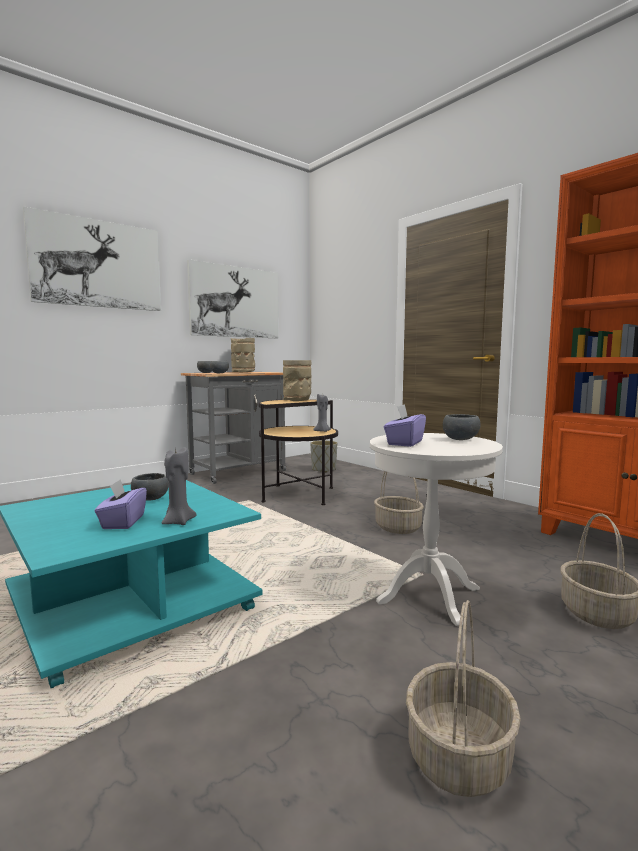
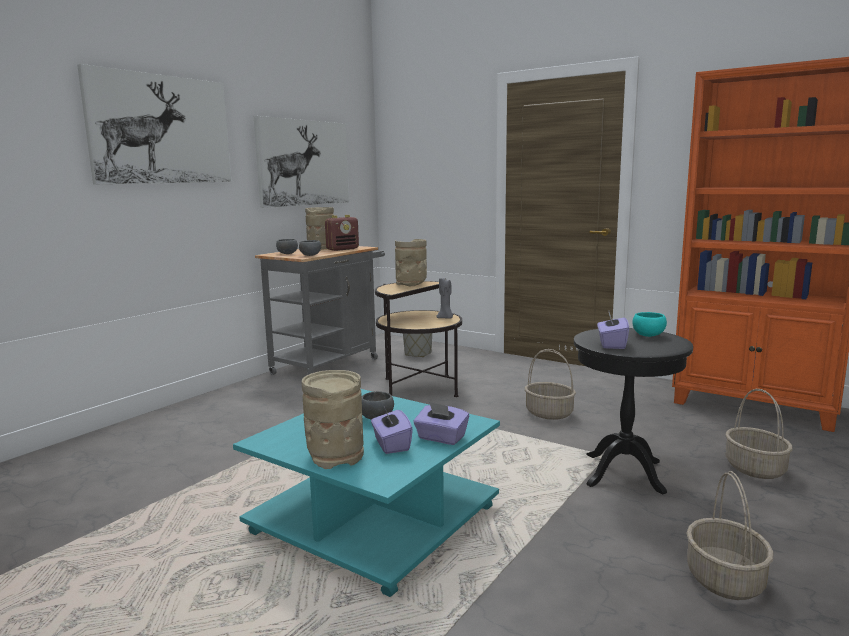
camera: 15 degrees left, 5 degrees up
(57, 525) = (335, 456): none -> beige vase
(178, 522) = (441, 438): grey candle -> purple tissue box
(256, 372) = (342, 249): none -> radio
(429, 595) = (624, 473): white side table -> black side table
(461, 439) = (648, 335): grey bowl -> turquoise bowl

